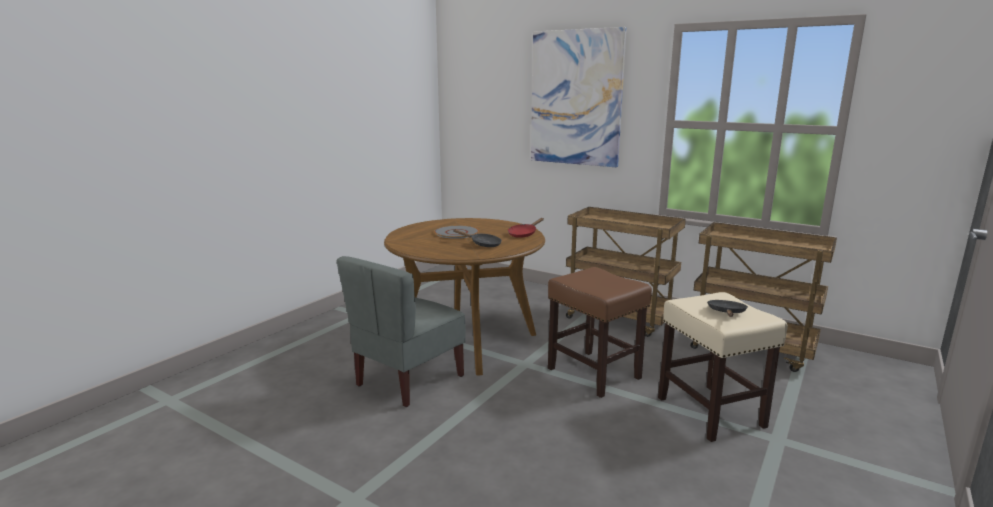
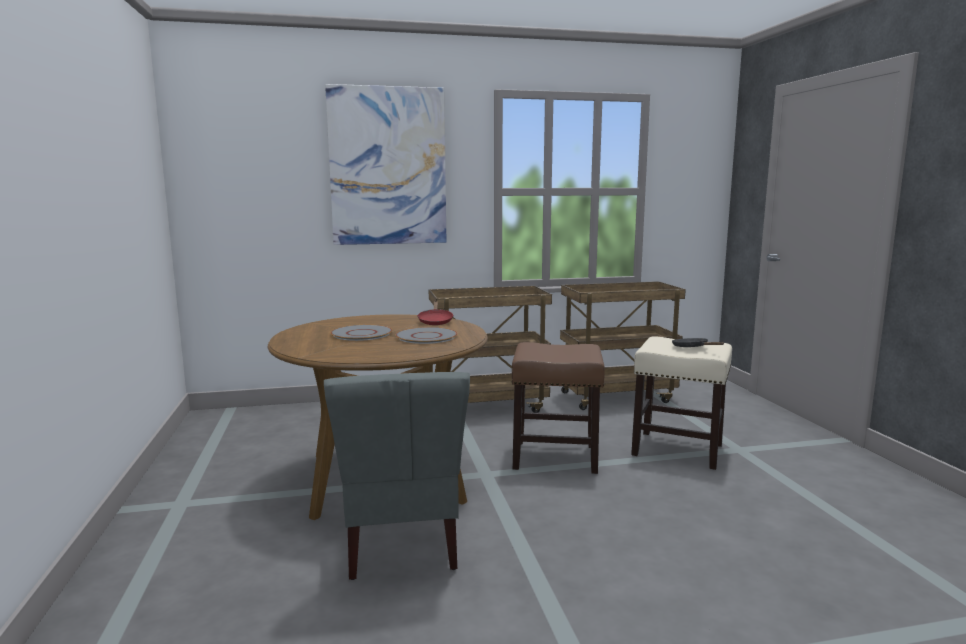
camera: 45 degrees left, 5 degrees down
(482, 244) = (426, 337): black frying pan -> grey plate

